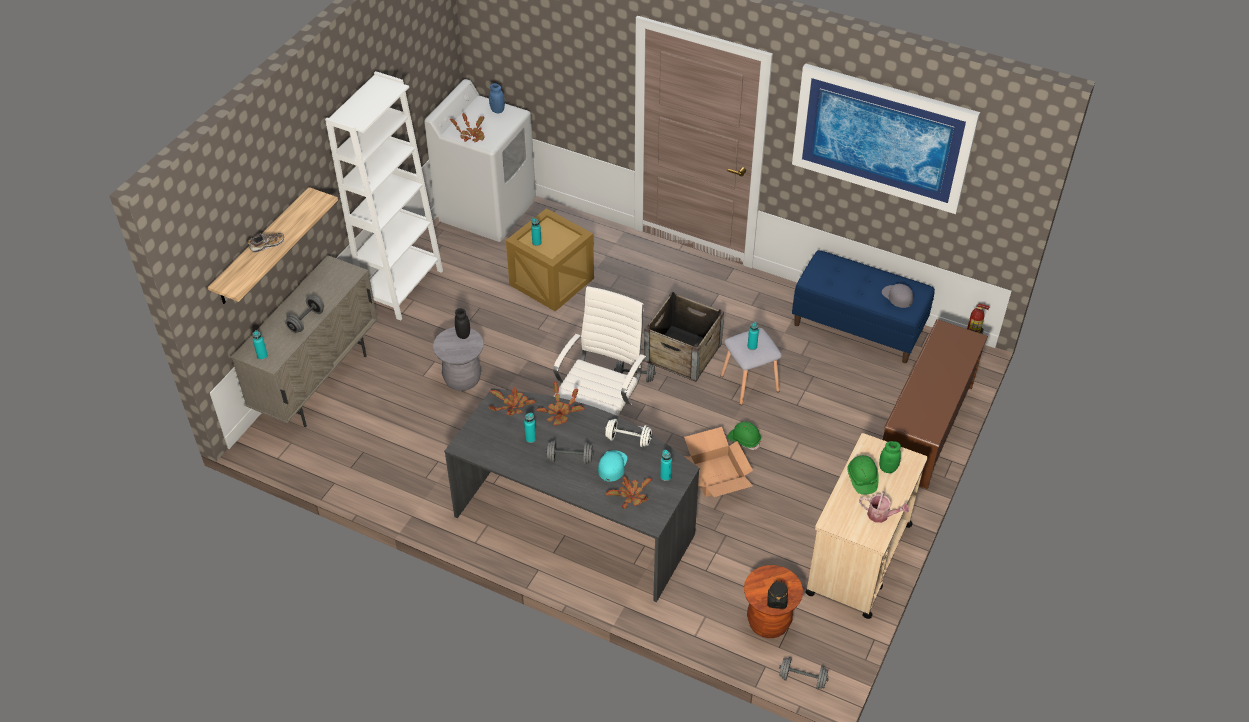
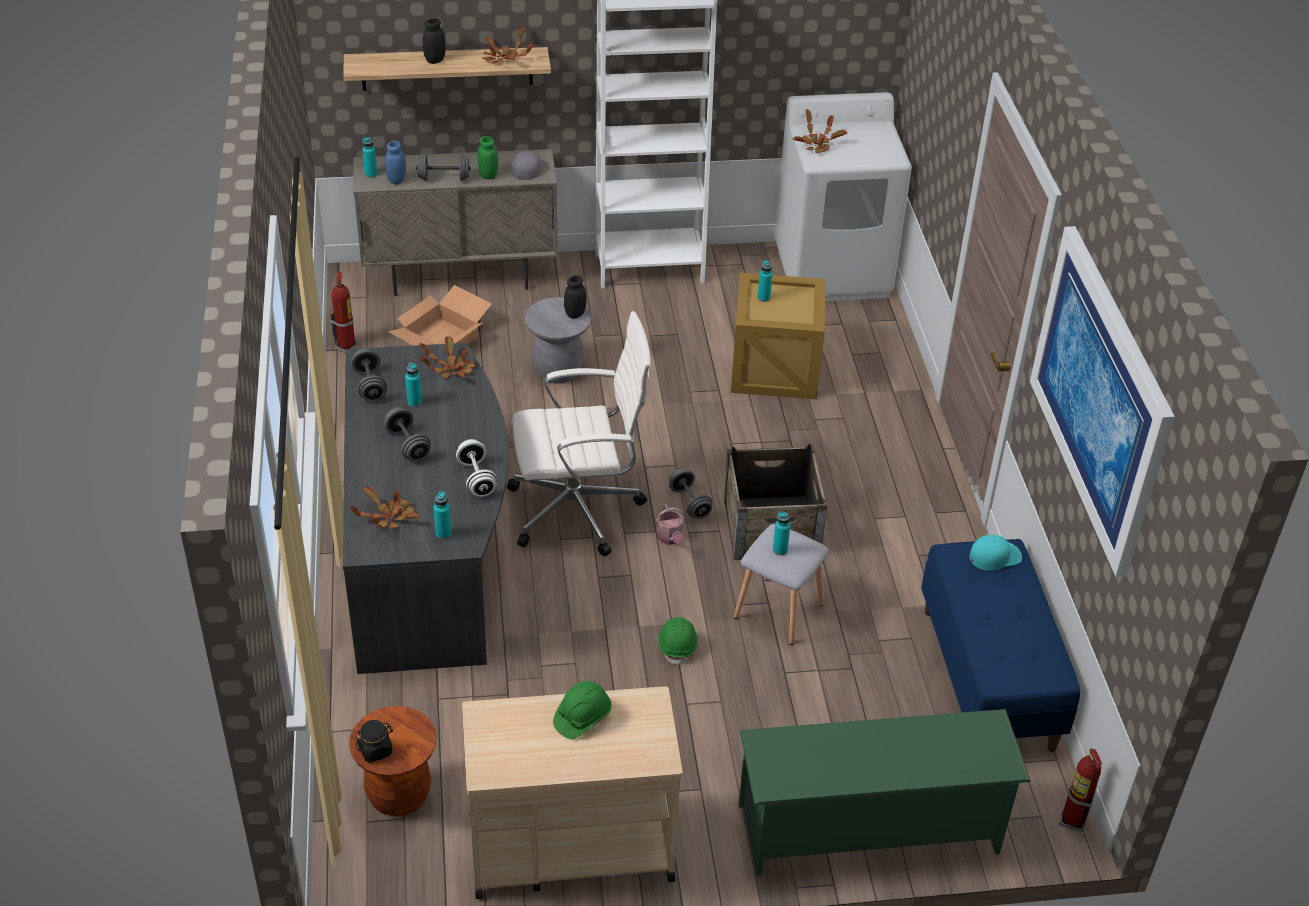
camera: 55 degrees right, 5 degrees down
(267, 245) = (435, 60): shoe -> black jar
(335, 476) = (347, 346): none -> fire extinguisher
(497, 110) = (881, 143): blue jar -> blue jar (397, 180)
(560, 413) = (472, 408): potted plant -> potted plant (504, 58)
(612, 466) = (425, 483): turquoise cap -> turquoise cap (995, 556)
(715, 475) = (597, 643): cardboard box -> cardboard box (441, 338)
(802, 679) = (332, 866): grey dumbbell -> grey dumbbell (370, 386)
(881, 515) = (533, 762): watering can -> watering can (670, 538)
(887, 468) = (624, 737): green jar -> green jar (488, 175)
(897, 296) = (1017, 655): grey cap -> grey cap (528, 168)
(925, 428) = (869, 829): brown shoe rack -> green shoe rack

